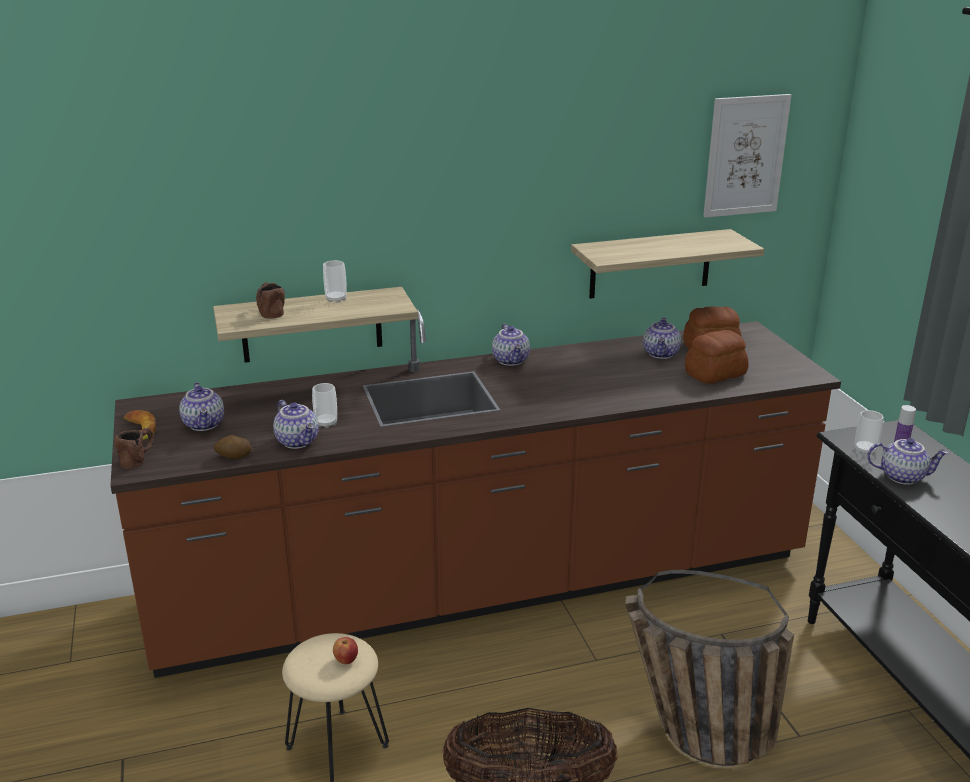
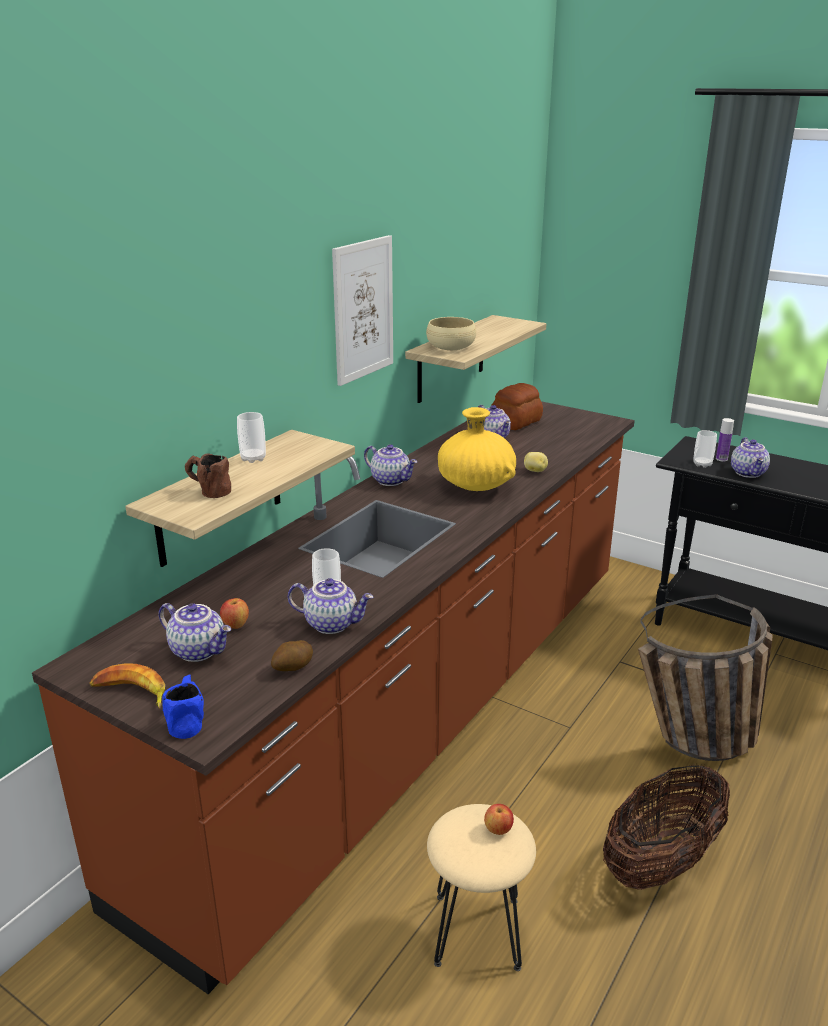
camera: 40 degrees left, 0 degrees up
(139, 459) = (186, 720): brown mug -> blue mug
(246, 418) = (235, 625): none -> apple
(569, 388) = (475, 486): none -> yellow vase
(616, 249) = (450, 347): none -> beige bowl
(644, 393) = (535, 471): none -> potato
(714, 374) = (553, 441): bread -> none
(745, 156) = (498, 245): picture -> picture (363, 309)
(902, 476) = (749, 473): teapot -> teapot turned 120 degrees clockwise

